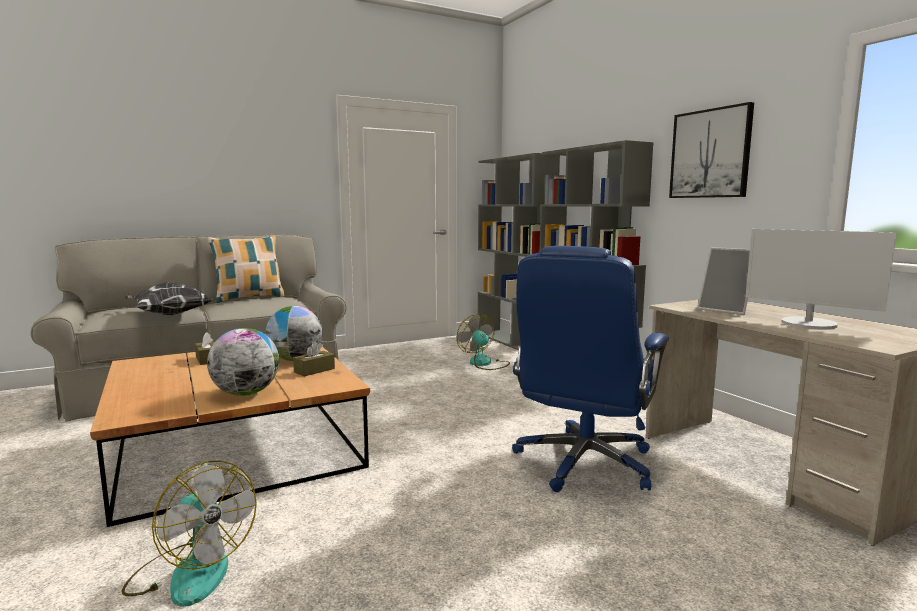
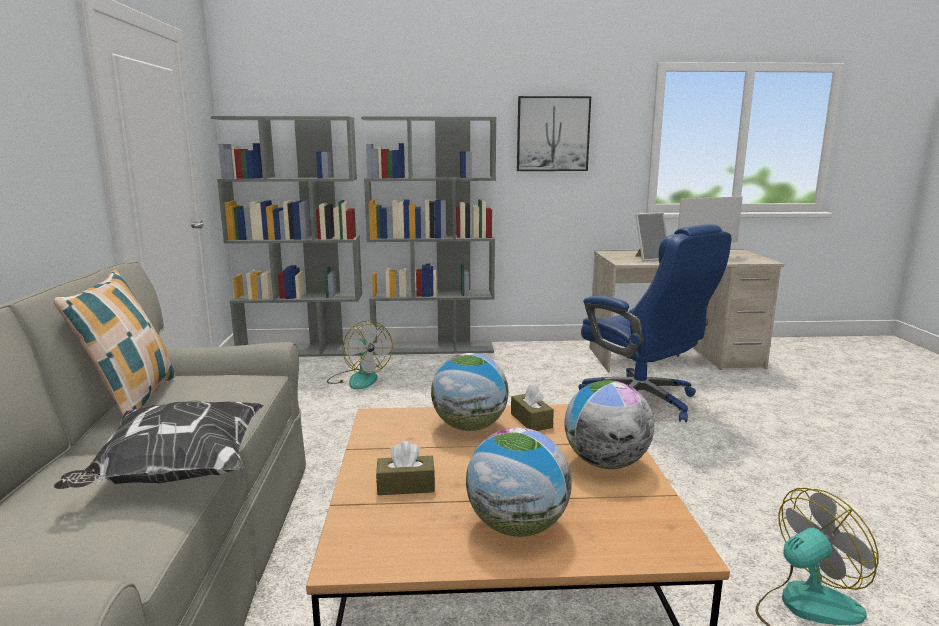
camera: 65 degrees left, 5 degrees up
(157, 383) = (517, 527): none -> globe
(484, 363) = (359, 379): fan -> fan turned 120 degrees counterclockwise

